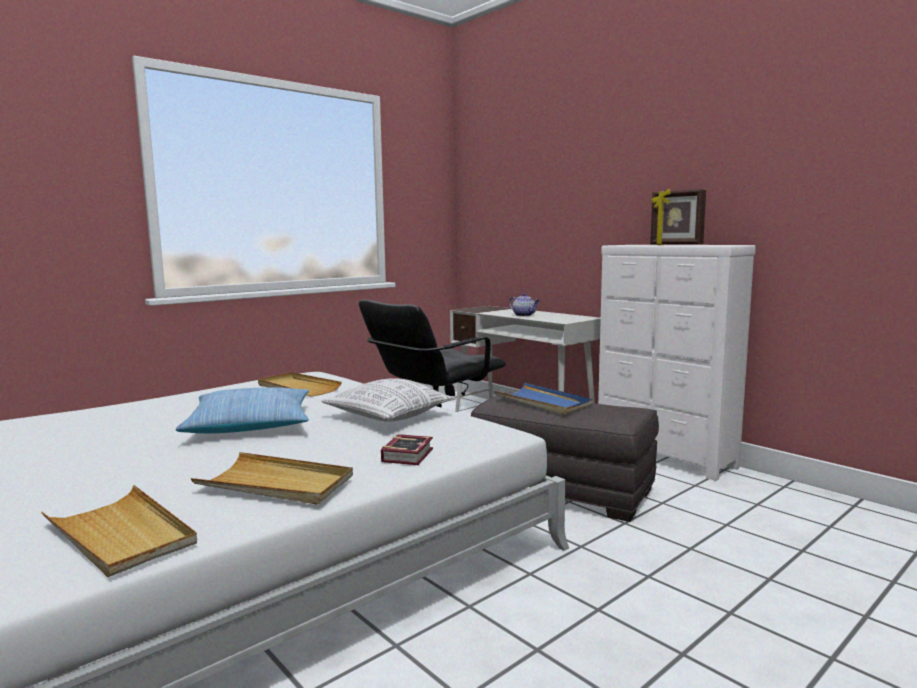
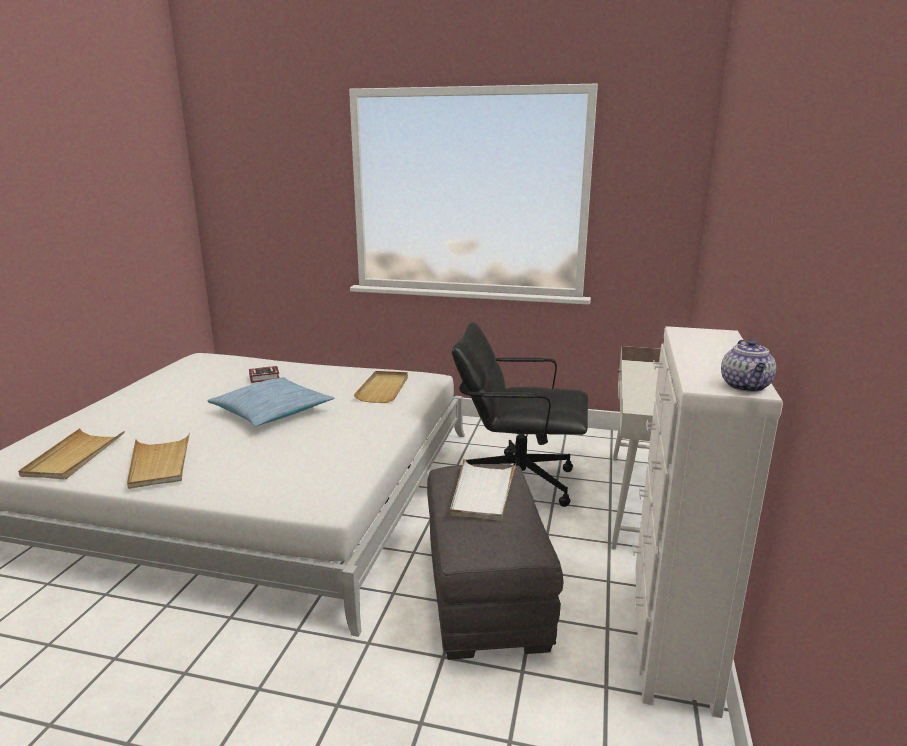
camera: 55 degrees right, 10 degrees up
(388, 417) = (337, 445): pillow -> none
(409, 454) = (248, 484): book -> book (266, 377)
(524, 315) = (647, 381): teapot -> teapot (746, 387)
(543, 402) = (483, 492): blue tray -> white tray
(675, 245) = (698, 358): picture frame -> none

